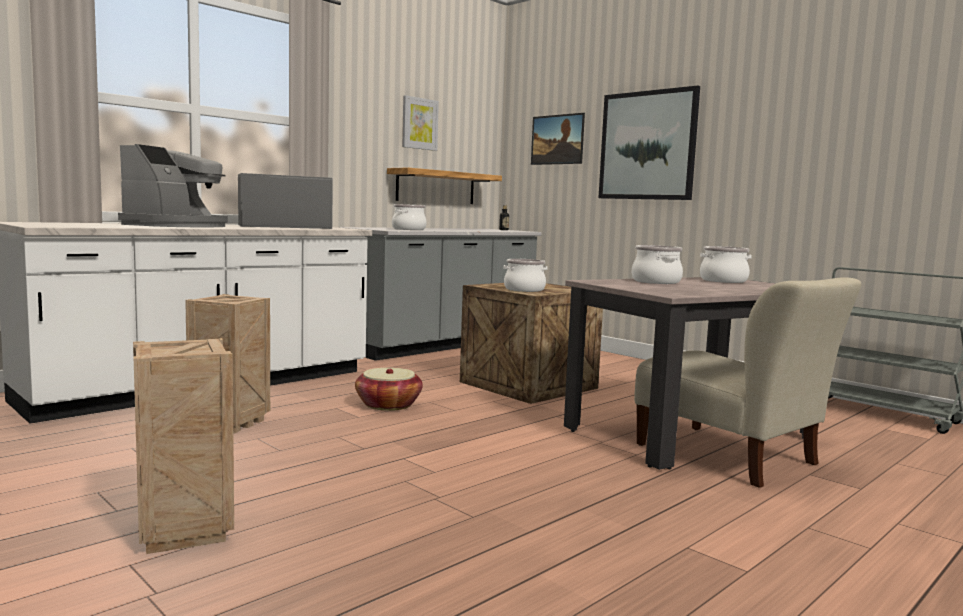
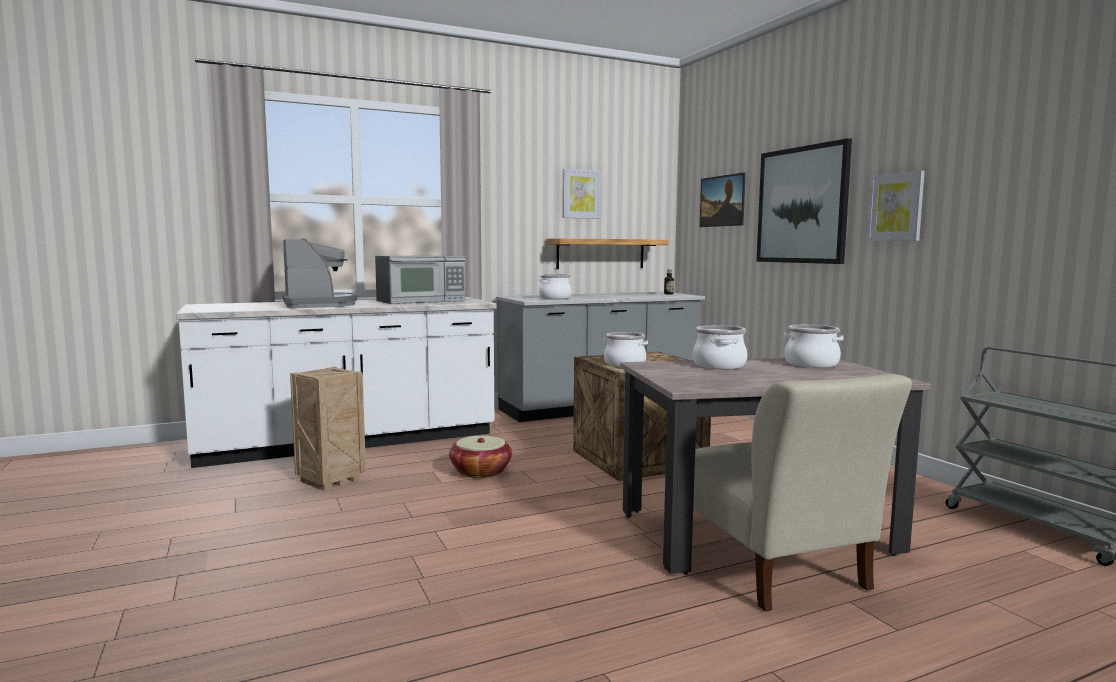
camera: 20 degrees right, 0 degrees up
(178, 226) = (318, 305): coffee machine -> coffee machine turned 60 degrees counterclockwise
(183, 531) = (190, 583): crate -> none
(284, 226) = (422, 301): microwave -> microwave turned 150 degrees clockwise
(744, 149) = (896, 207): none -> picture

